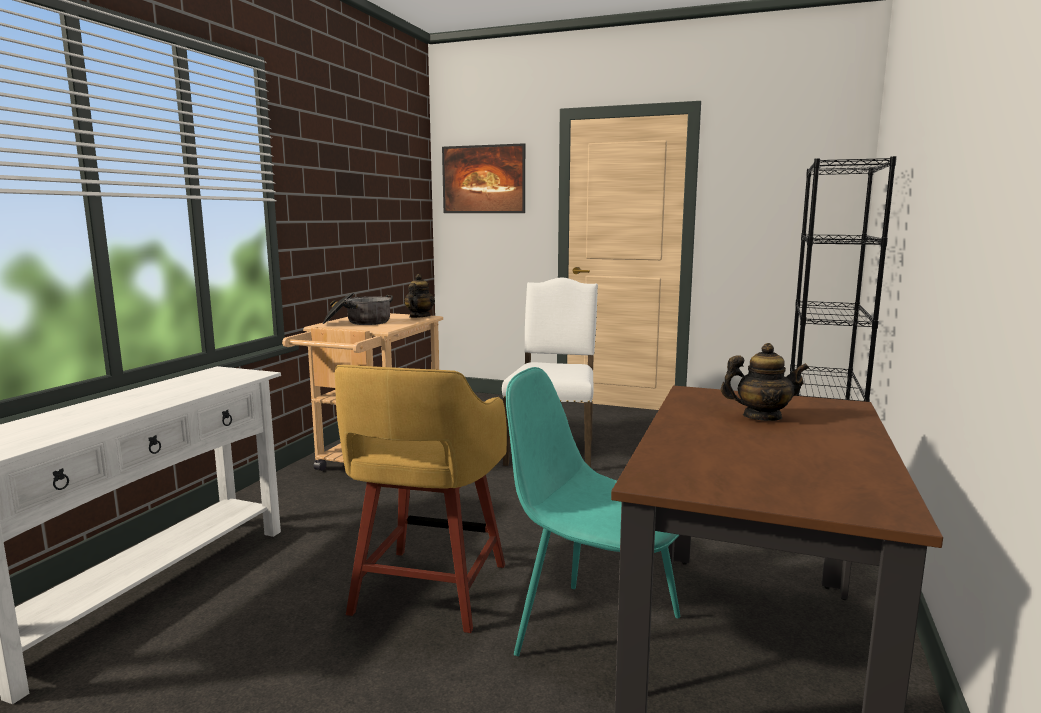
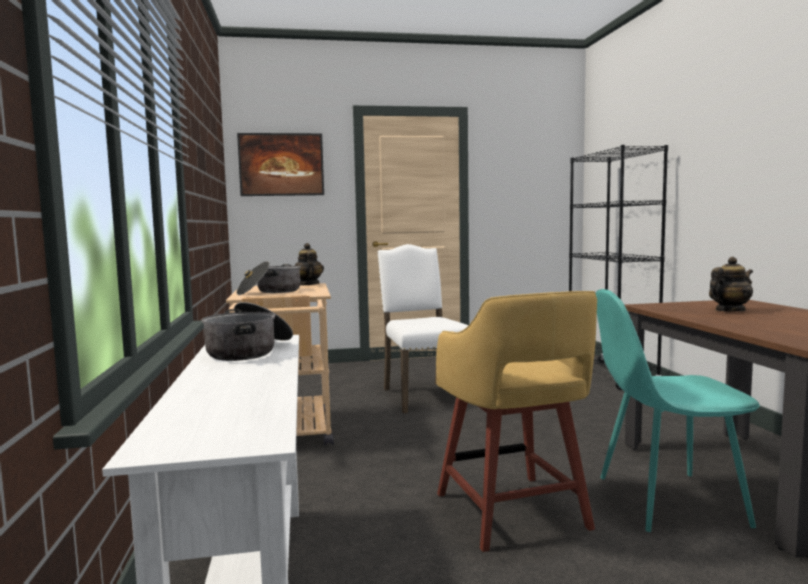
camera: 30 degrees left, 5 degrees down
(200, 383) = (250, 350): none -> cooking pot

